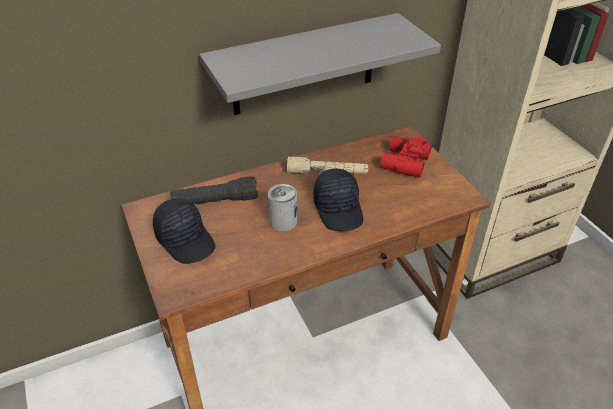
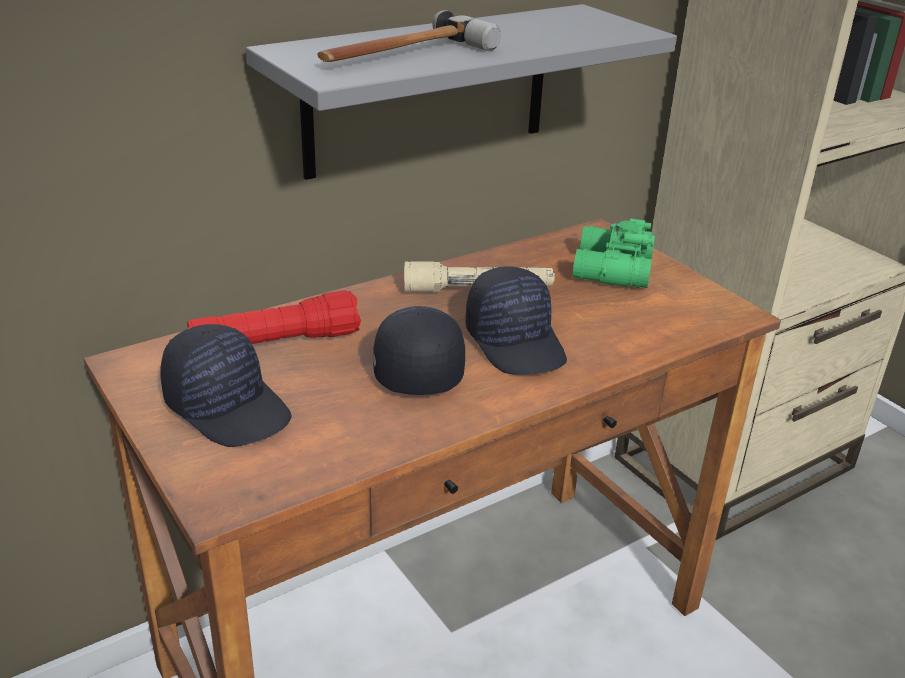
camera: 10 degrees left, 10 degrees down
(215, 201) = (276, 343): black flashlight -> red flashlight
(280, 63) = (404, 55): none -> hammer
(283, 221) = (416, 367): can -> black cap
(403, 163) = (610, 270): red binoculars -> green binoculars

